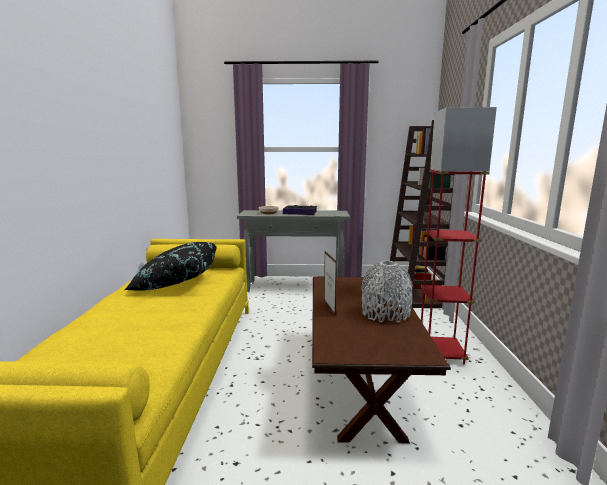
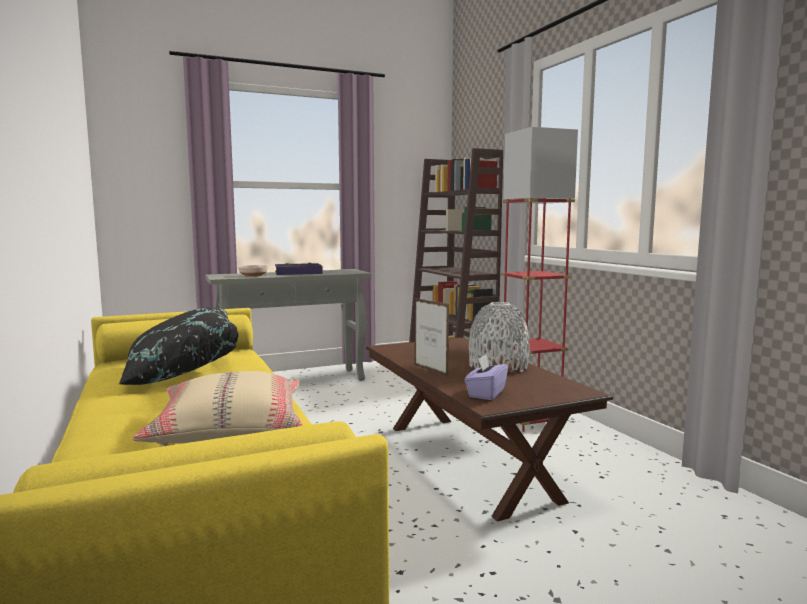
camera: 25 degrees left, 5 degrees down
(140, 337) = (229, 428): none -> beige pillow
(343, 340) = (486, 393): none -> purple tissue box

